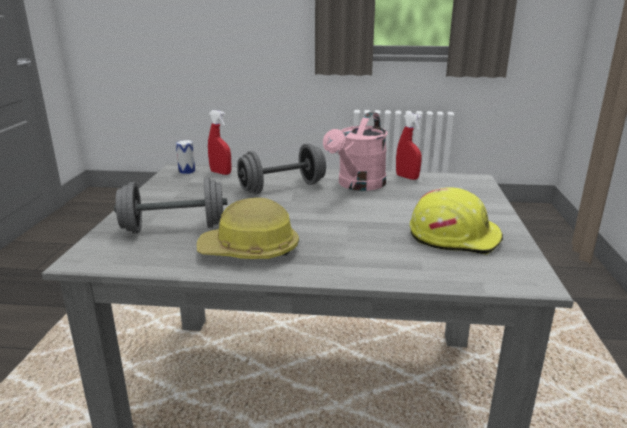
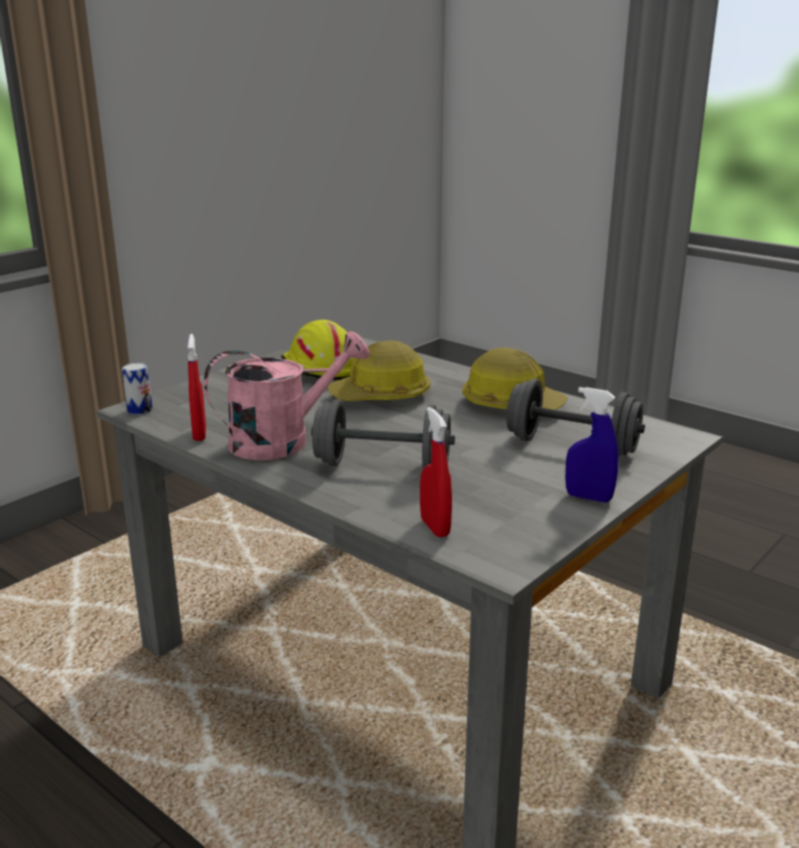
camera: 145 degrees left, 0 degrees up
(148, 201) = (588, 497): none -> blue spray bottle
(187, 171) = (490, 552): can -> can (139, 410)
(360, 228) = (381, 396): none -> hard hat

